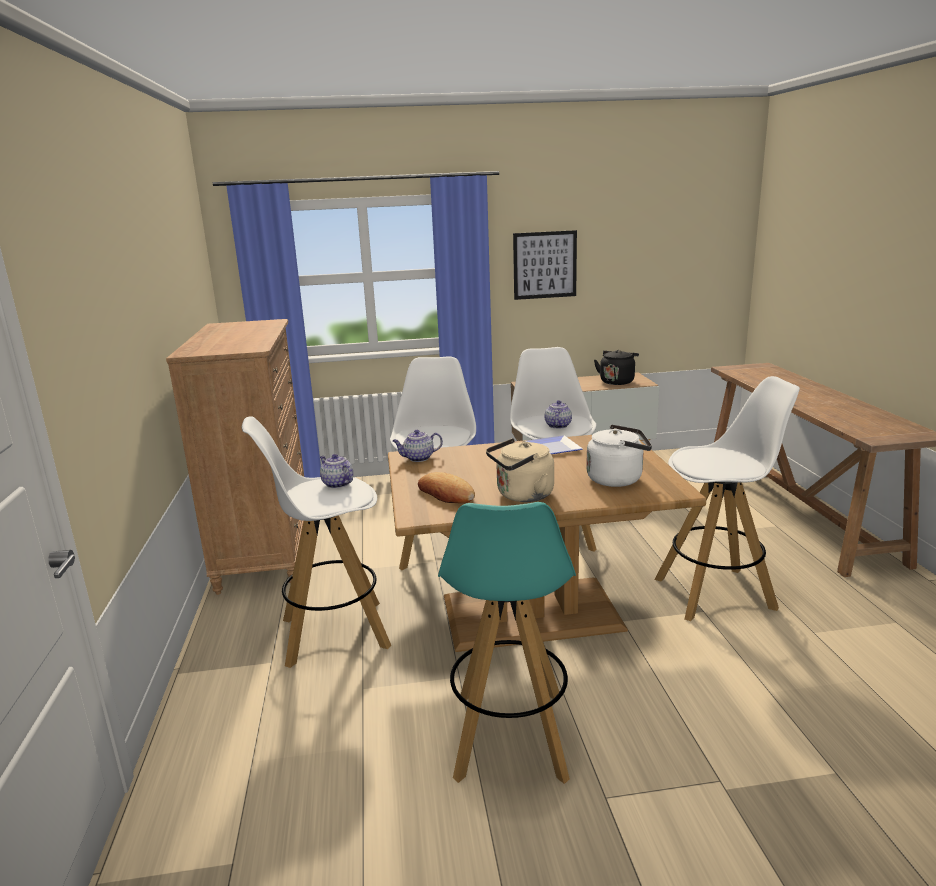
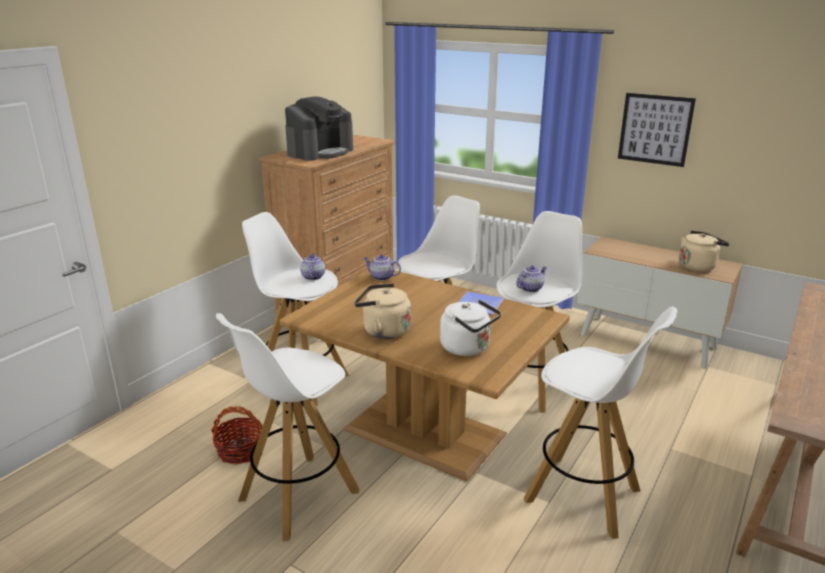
camera: 40 degrees right, 5 degrees up
(233, 340) = (320, 152): none -> coffee machine
(377, 735) = (240, 451): none -> basket
(446, 494) = (345, 309): bread -> none
(510, 736) = (297, 496): turquoise stool -> white stool
(617, 381) = (698, 266): black kettle -> beige kettle

